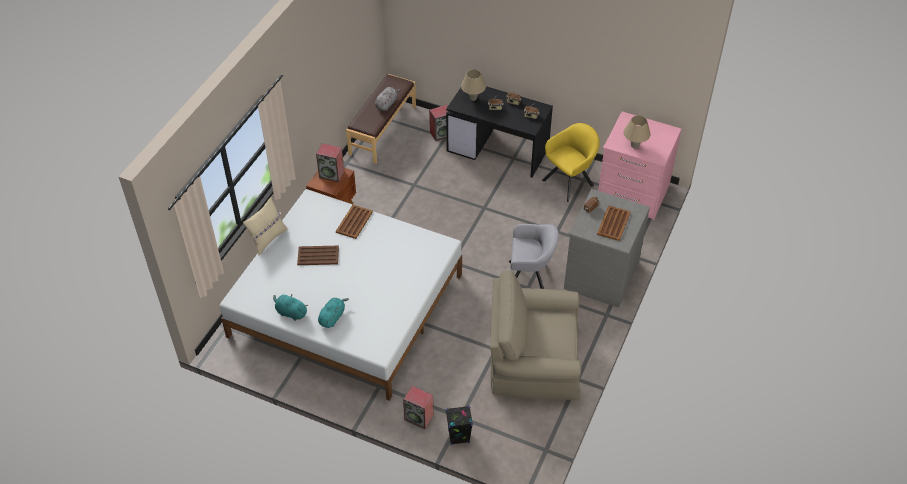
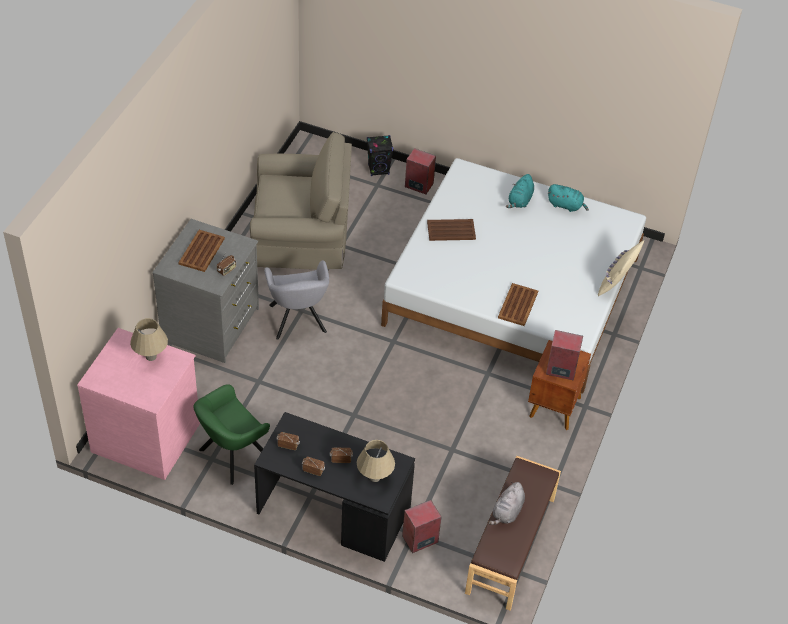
camera: 175 degrees right, 0 degrees up
(317, 256) = (552, 265): brown tray -> brown tray (451, 230)
(530, 278) = (298, 321): grey armchair -> grey armchair turned 105 degrees counterclockwise
(570, 181) = (231, 456): yellow armchair -> green armchair

